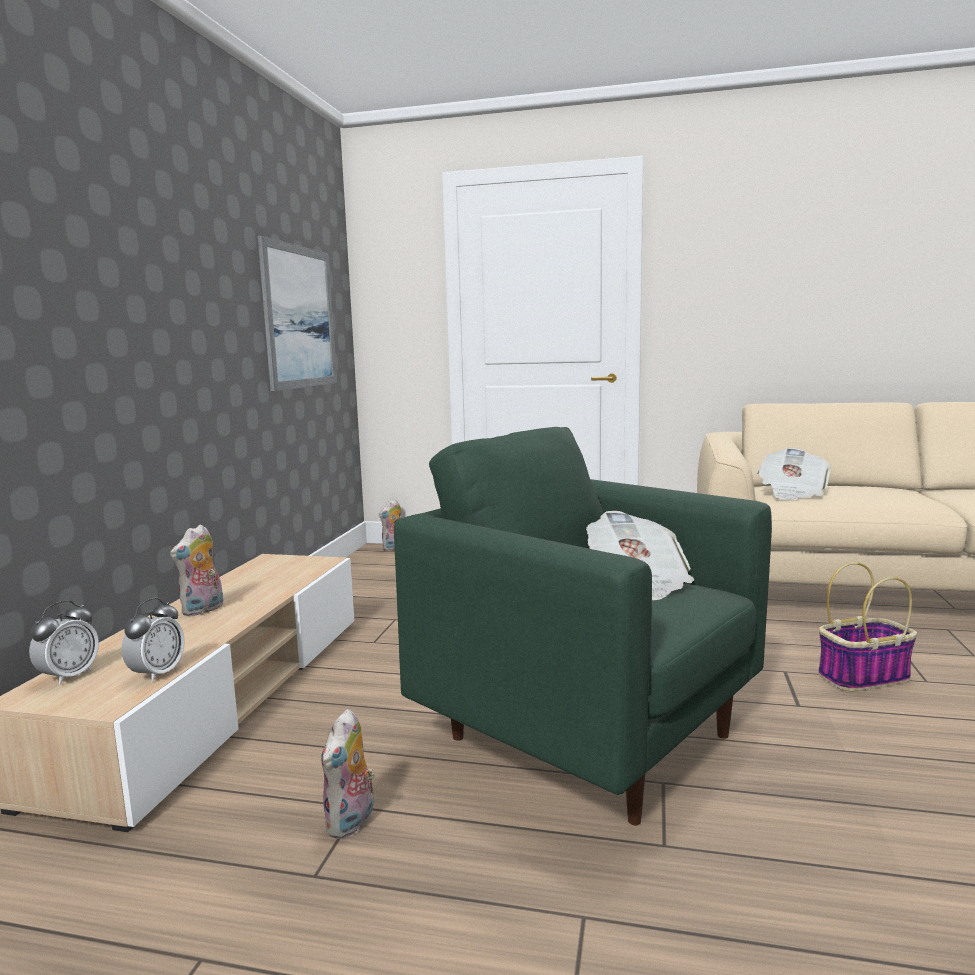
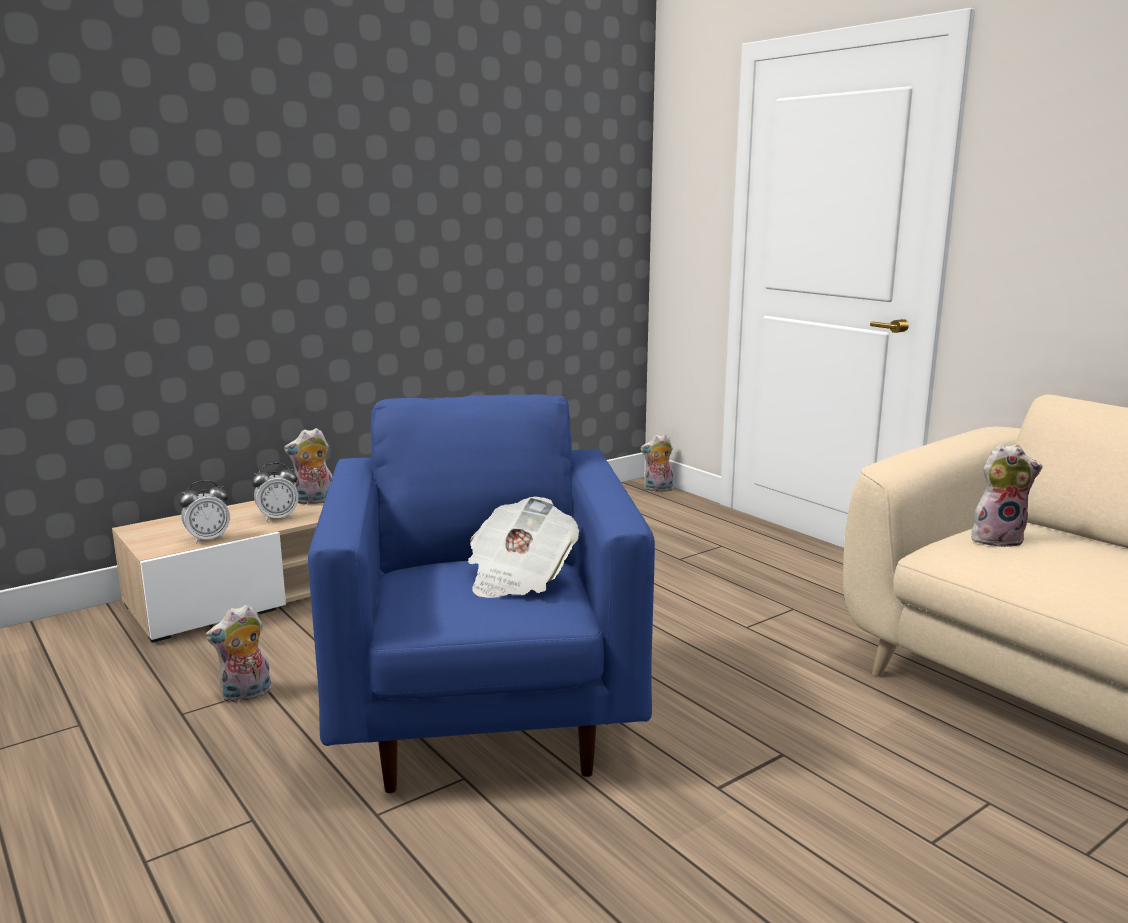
camera: 40 degrees right, 5 degrees up
(69, 676) = (173, 524): alarm clock -> alarm clock (278, 518)
(299, 317) = (543, 225): picture -> none
(587, 735) = (484, 717): green armchair -> blue armchair
(792, 493) = (997, 539): newspaper -> plush toy
(864, 677) = (862, 801): basket -> none

